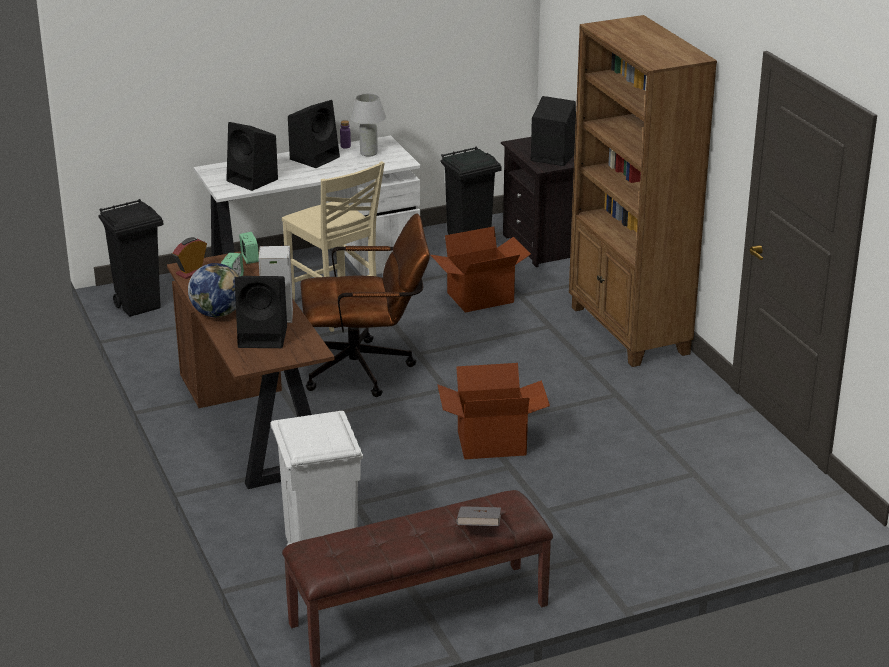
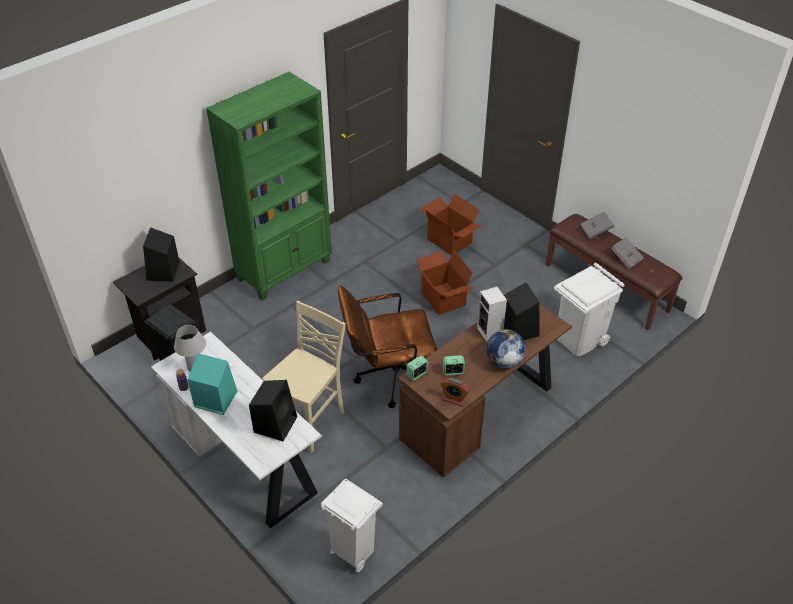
camera: 110 degrees left, 15 degrees up
(139, 306) = (353, 553): black trash can -> white trash can
(315, 157) = (214, 399): black speaker -> turquoise speaker
(366, 370) = (388, 377): brown office chair -> brown office chair turned 75 degrees counterclockwise
(386, 536) = (626, 258): none -> grey book
(480, 298) = (264, 347): cardboard box -> cardboard box (450, 241)
(628, 331) = (285, 270): brown bookcase -> green bookcase

